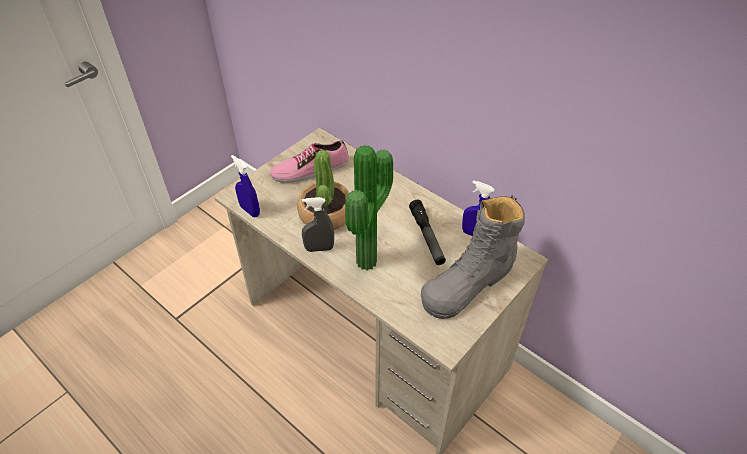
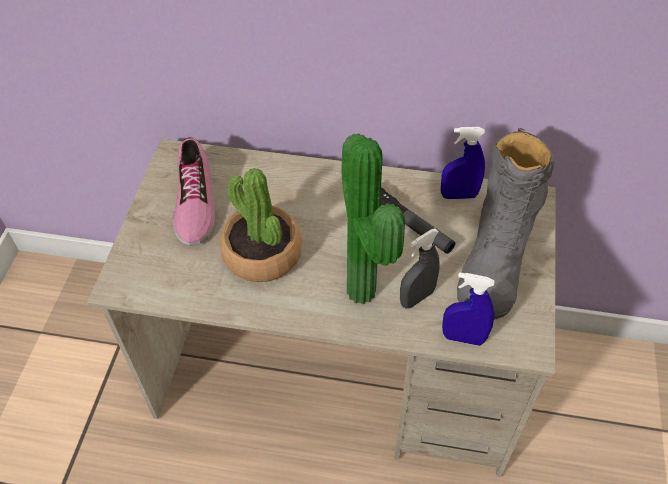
camera: 30 degrees left, 5 degrees up
(250, 211) = (155, 297): blue spray bottle -> blue spray bottle (463, 338)
(310, 169) = (193, 202): shoe -> shoe turned 45 degrees counterclockwise
(319, 248) = (289, 303): grey spray bottle -> grey spray bottle (417, 297)

